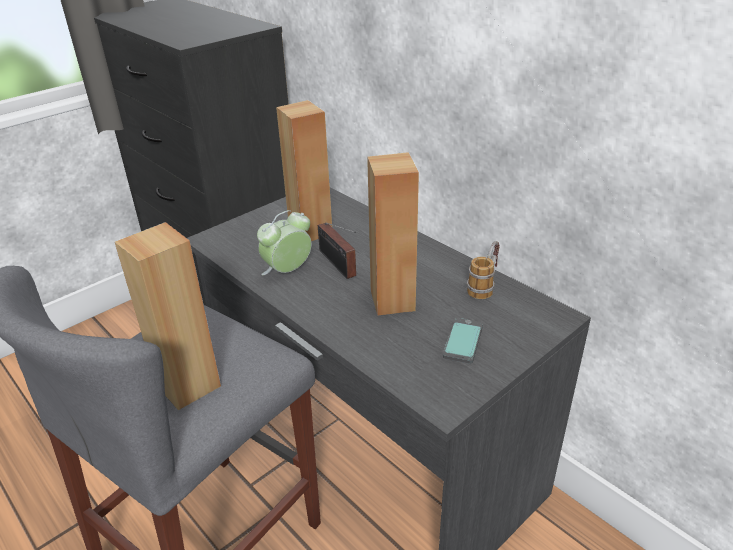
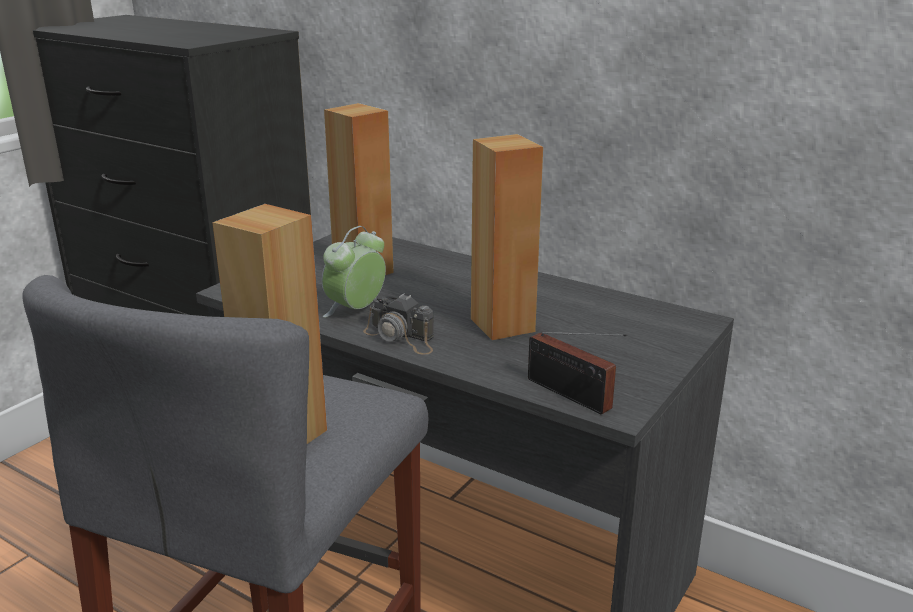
camera: 15 degrees left, 10 degrees down
(310, 303) = (402, 337): none -> camera
(338, 265) = (417, 299): radio -> radio (572, 396)
(463, 341) = (606, 352): phone -> none
(484, 285) = (602, 302): mug -> none

